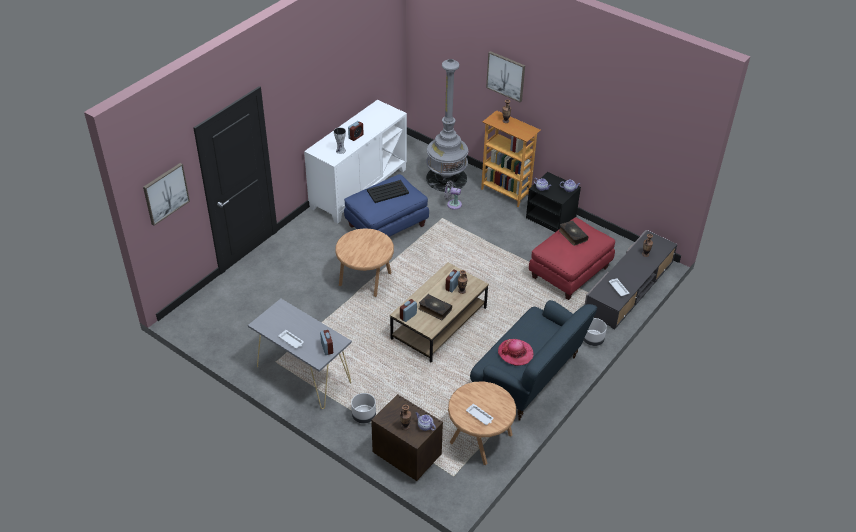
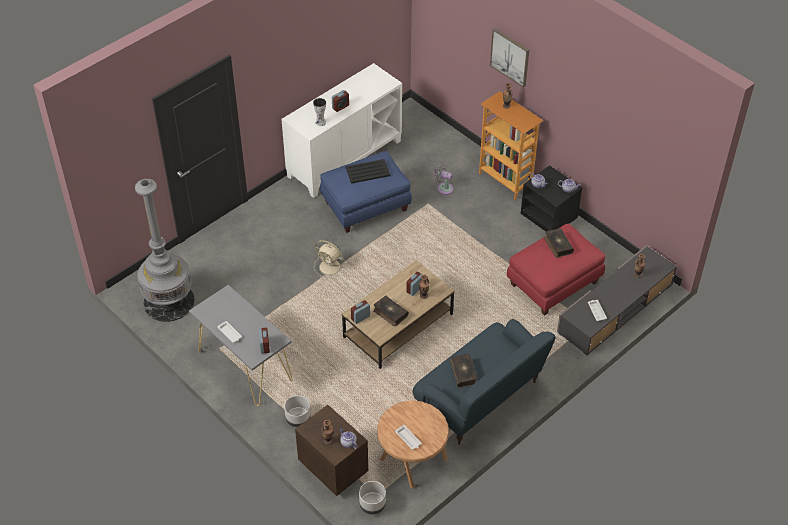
camera: 10 degrees right, 5 degrees up
(165, 193) = (119, 164): picture -> none
(366, 280) = (330, 267): brown side table -> beige fan
(446, 178) = (443, 156): grey floor lamp -> grey floor lamp (169, 301)
(515, 353) = (464, 373): hat -> book
(592, 340) = (559, 364): grey planter -> grey planter (372, 505)

